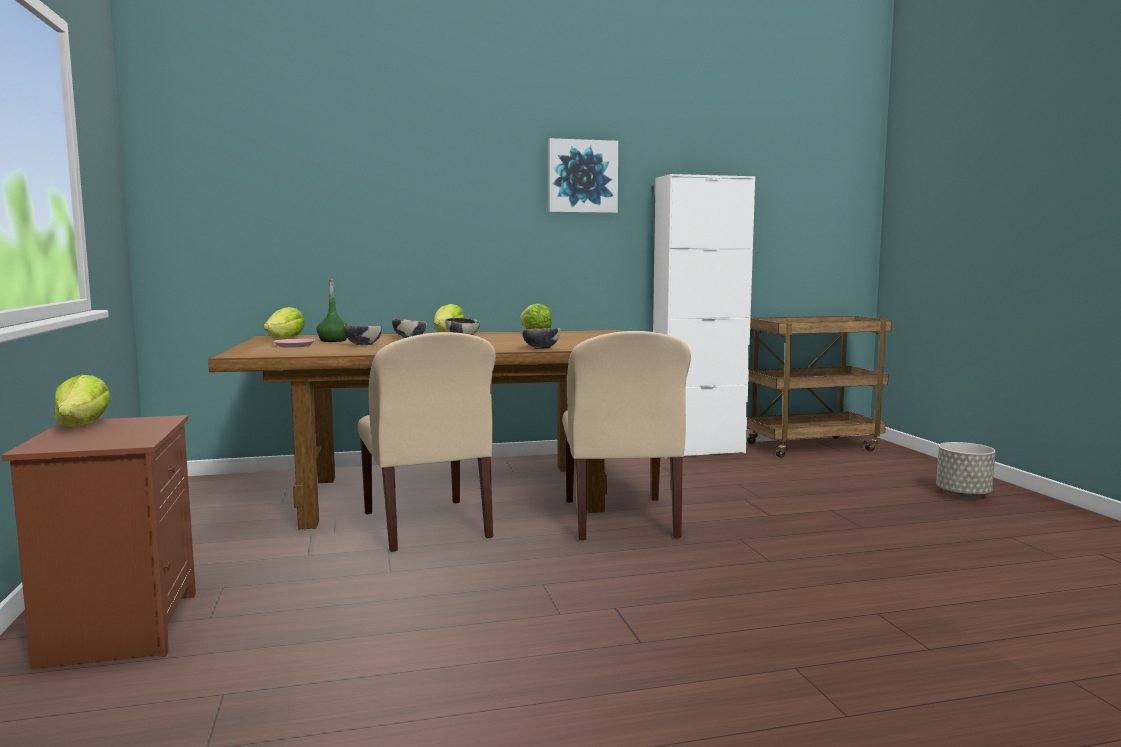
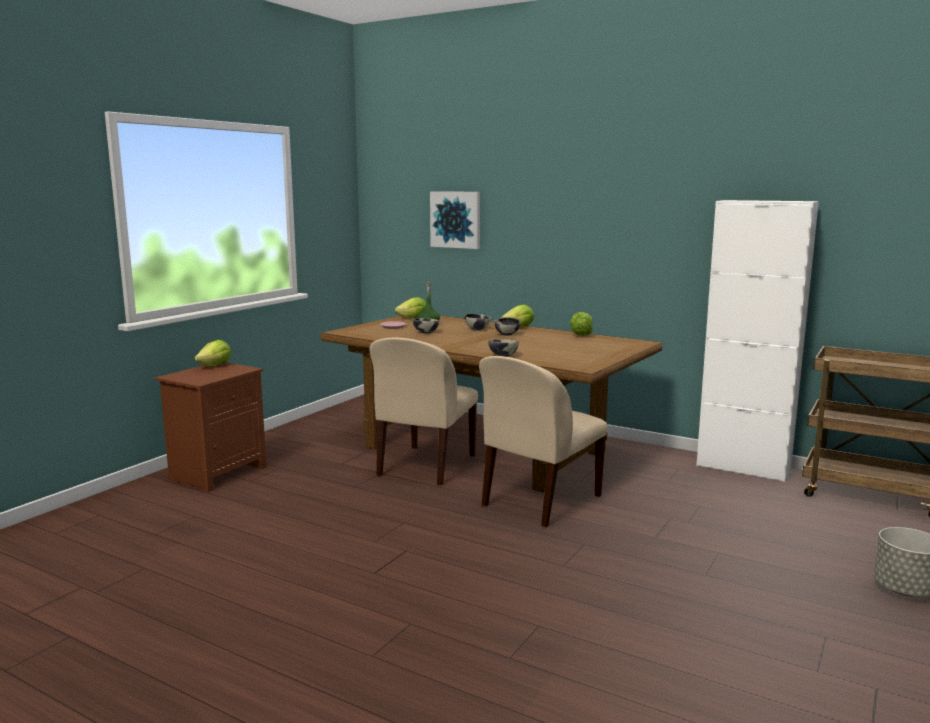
camera: 45 degrees right, 5 degrees up
(582, 176) = (655, 199): picture -> picture (456, 219)

